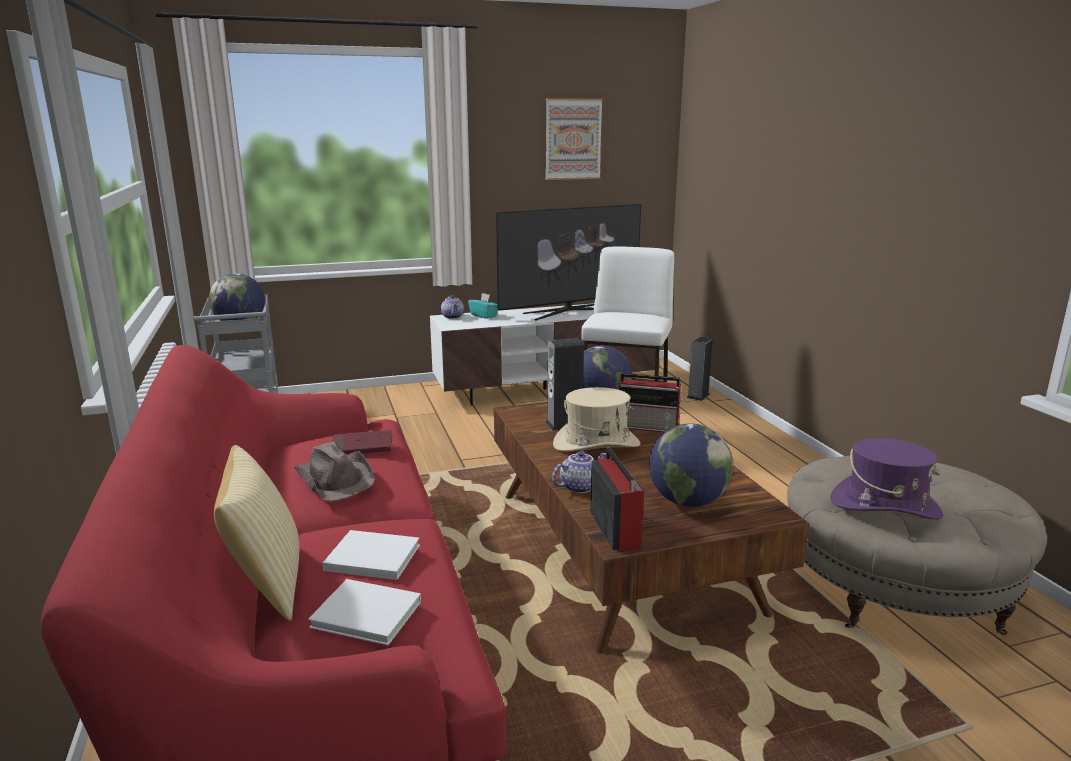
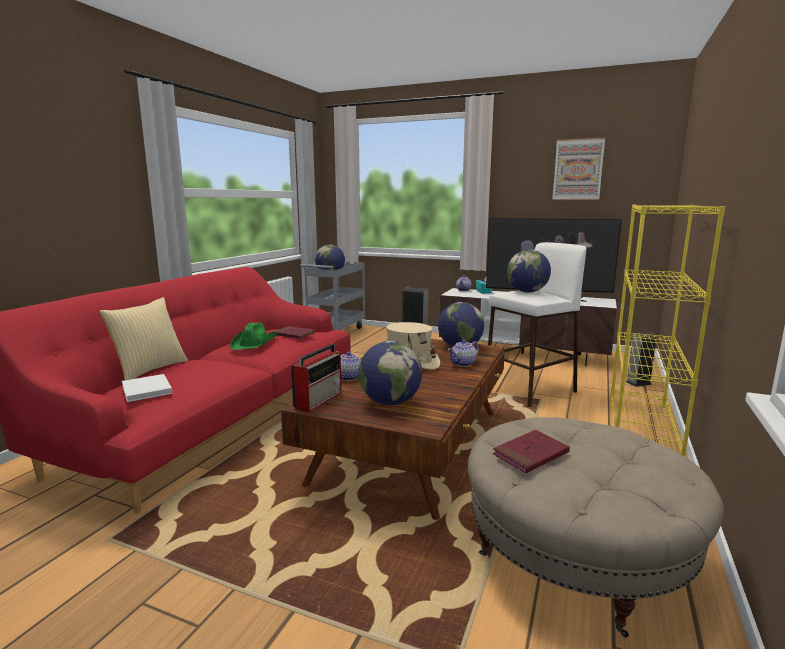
camera: 40 degrees right, 5 degrees down
(336, 479) = (255, 343): brown hat -> green hat
(370, 557) = (196, 372): white book -> none
(622, 315) = (527, 292): none -> globe
(649, 427) = (463, 364): radio -> teapot
(771, 448) = (642, 430): none -> yellow bookcase
(885, 506) = (531, 454): purple hat -> red book

